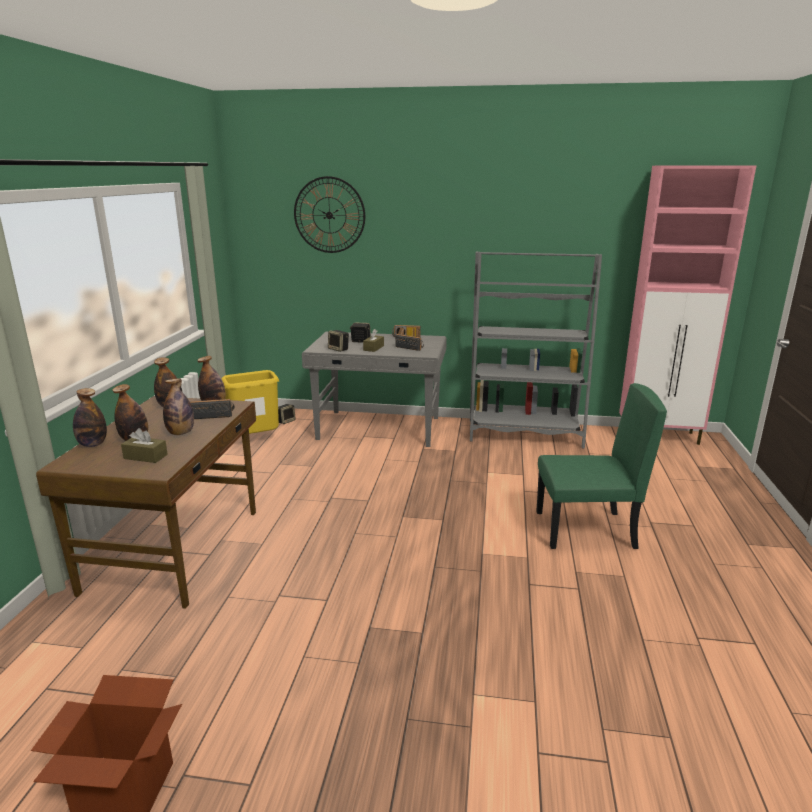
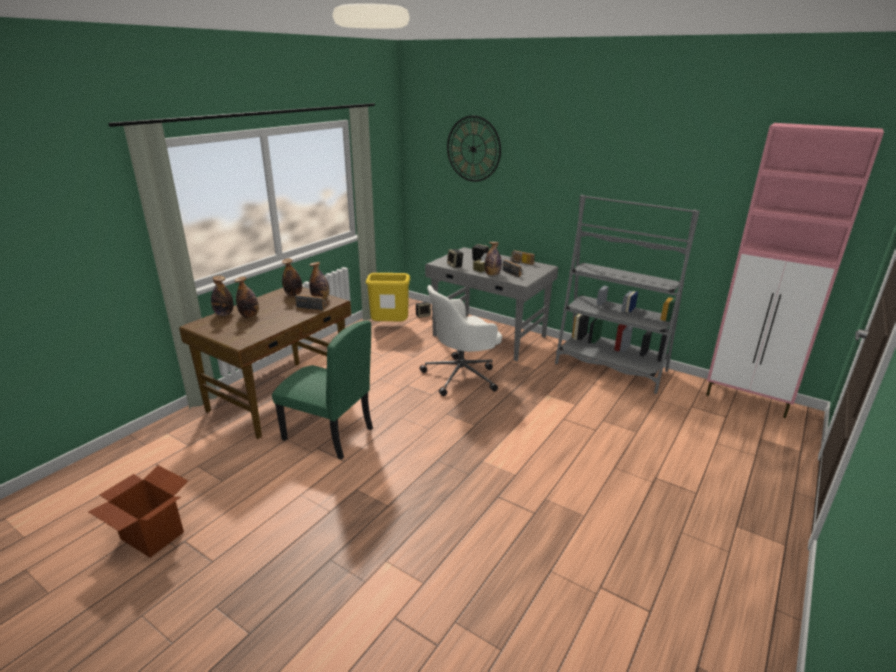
camera: 25 degrees right, 5 degrees up
(145, 456) = (243, 330): brown tissue box -> none
(181, 433) = (280, 316): bottle -> bottle (492, 274)
(385, 474) = (462, 376): none -> white office chair
(585, 530) = (586, 467): green chair -> green chair (328, 434)

